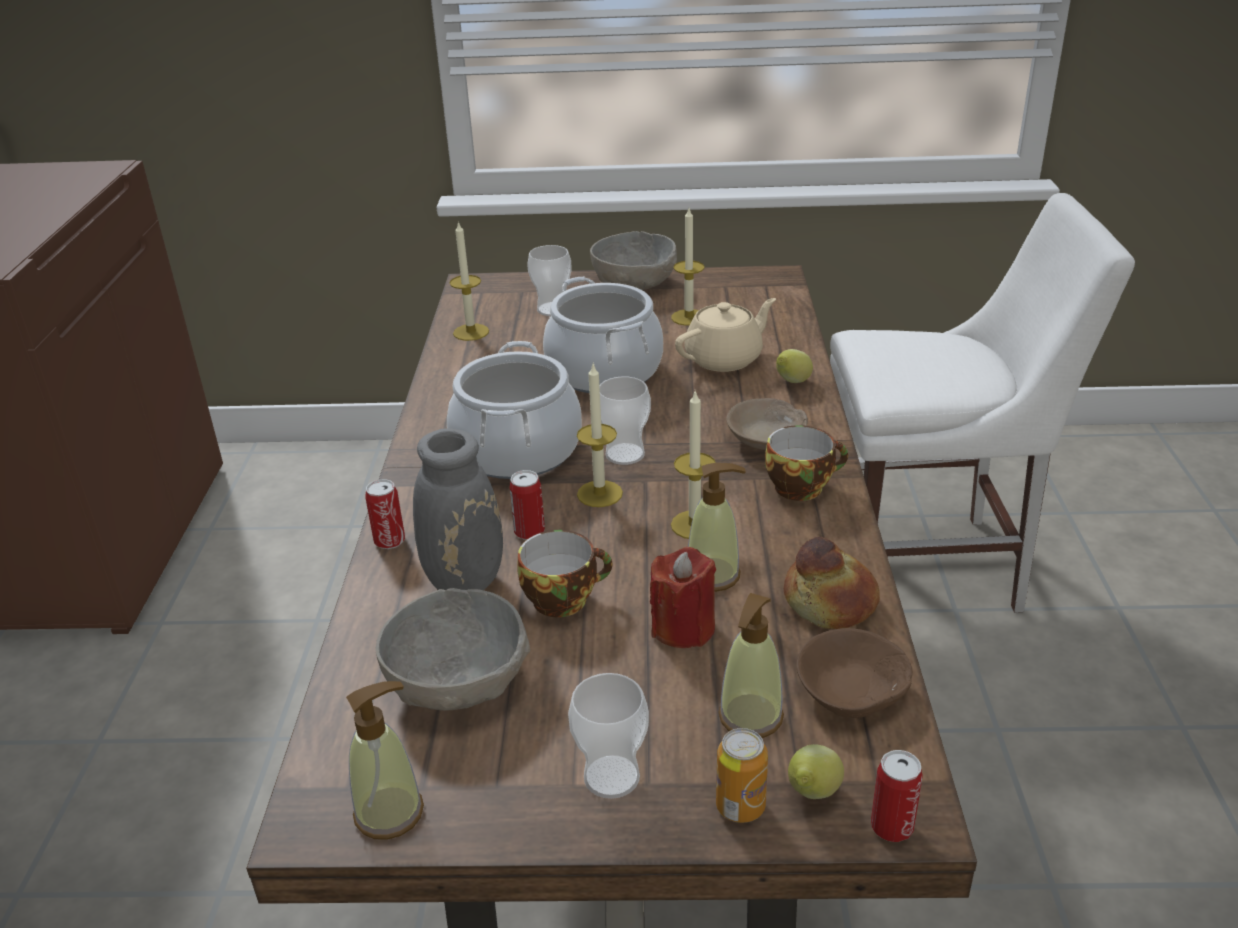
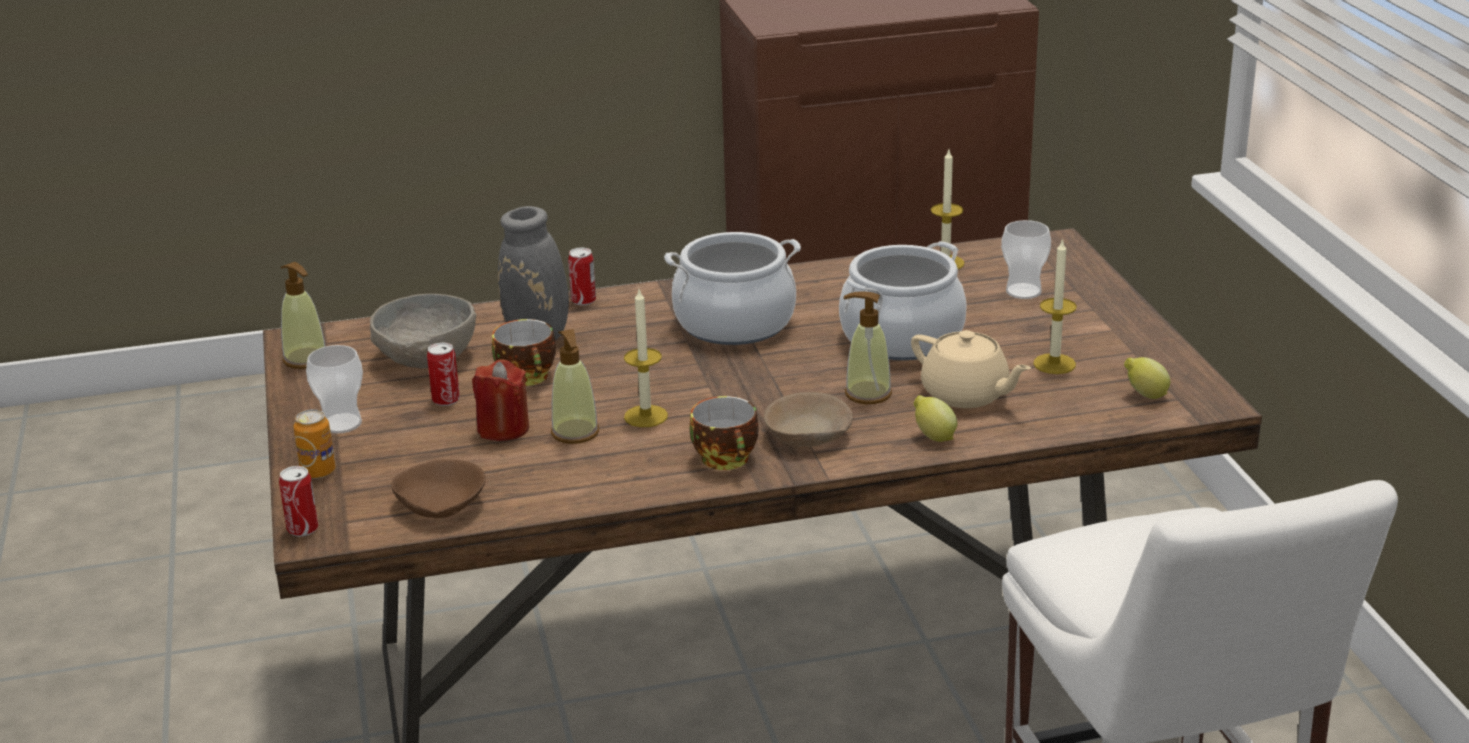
camera: 75 degrees right, 5 degrees down
(529, 532) = (612, 349): can -> can (446, 400)
(599, 494) = (679, 369): candle -> none
(625, 454) = (748, 370): cup -> none
(634, 283) = (1121, 323): grey bowl -> none
(750, 717) = (406, 466): soap dispenser -> soap dispenser (867, 394)
(812, 794) = (331, 497): lemon -> lemon (1145, 395)
(830, 601) = (552, 487): bread -> none

